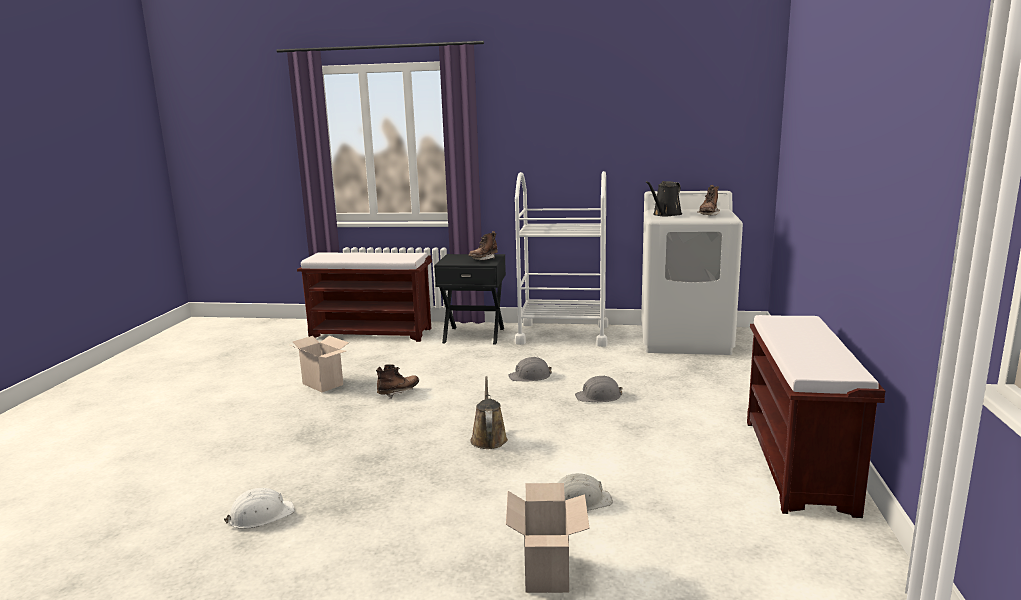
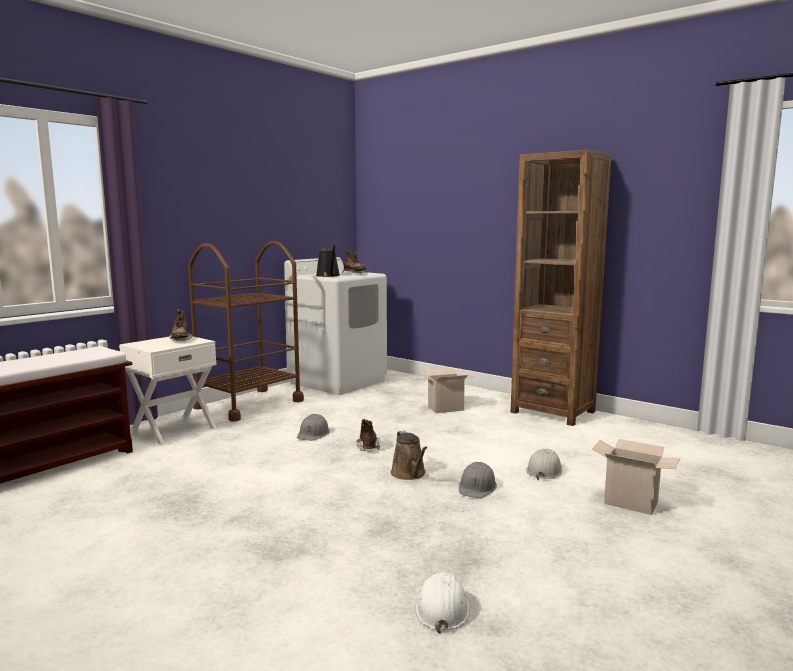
camera: 60 degrees left, 5 degrees down
(324, 384) = (146, 519): cardboard box -> cardboard box (446, 408)
(398, 393) = (249, 487): brown boot -> brown boot (368, 446)
(474, 335) = (173, 429): black nightstand -> white nightstand
(488, 438) = (409, 474): brown watering can -> brown watering can turned 135 degrees counterclockwise
(563, 334) = (249, 404): white cart -> brown cart
(599, 396) = (390, 425): grey hard hat -> grey hard hat (477, 487)
(799, 465) = (553, 412): brown bench -> brown bookcase

